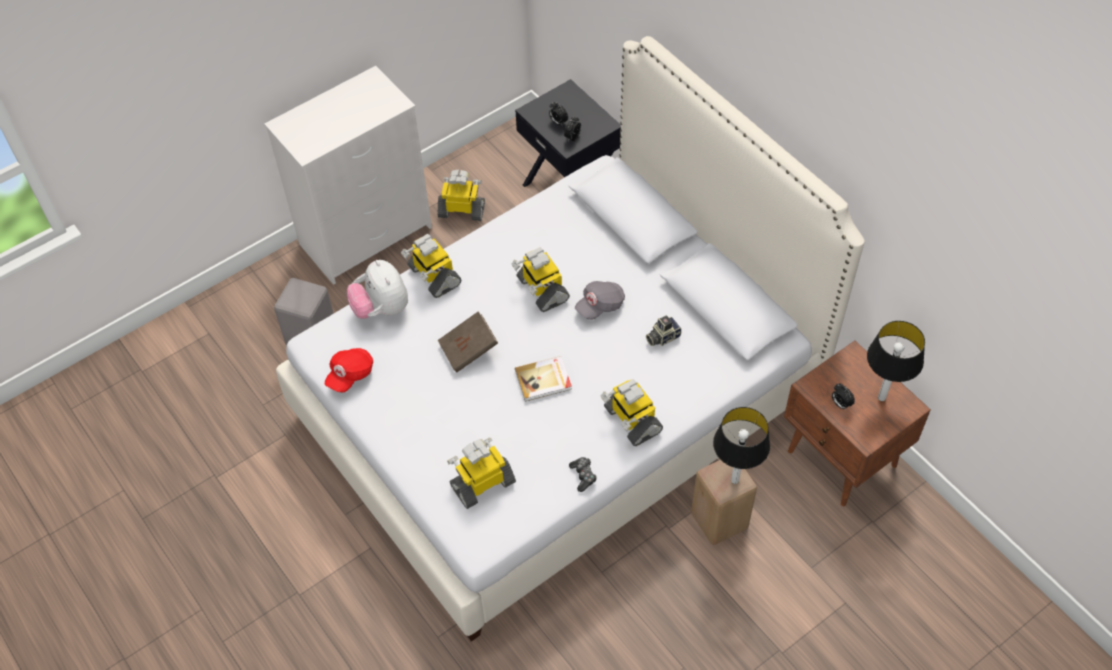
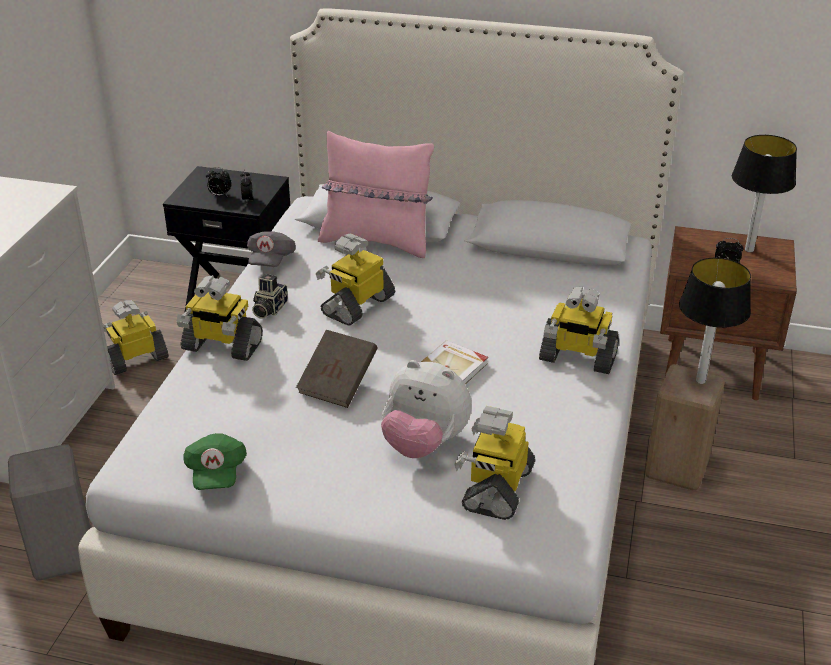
camera: 40 degrees left, 20 degrees down
(350, 375) = (216, 473): red cap -> green cap
(381, 308) = (188, 399): plush toy -> plush toy (424, 444)
(541, 289) = (357, 305): toy robot -> toy robot turned 105 degrees clockwise
(583, 476) = (591, 424): game controller -> none
(600, 305) = (432, 292): grey cap -> grey cap (271, 260)
(611, 235) = (377, 241): none -> pink pillow
(662, 337) = (521, 287): camera -> camera (268, 309)

